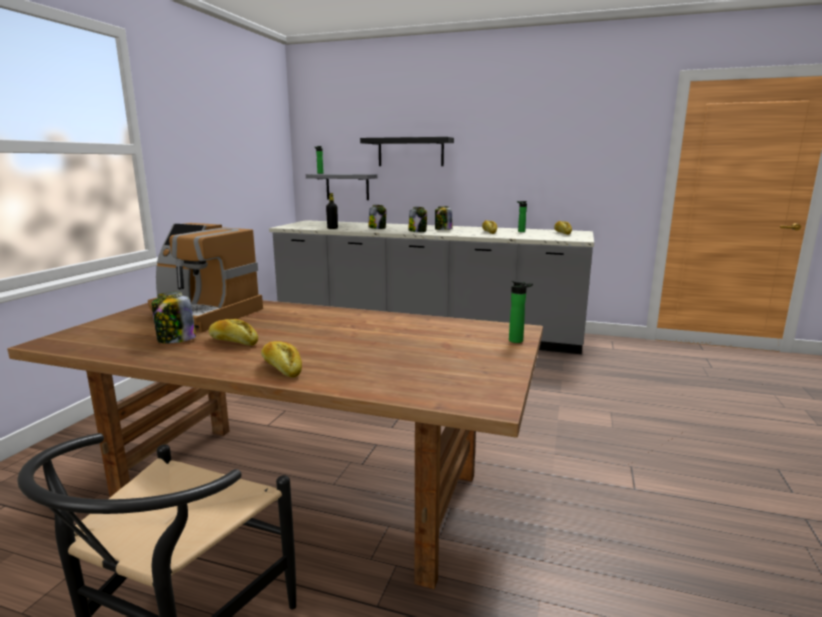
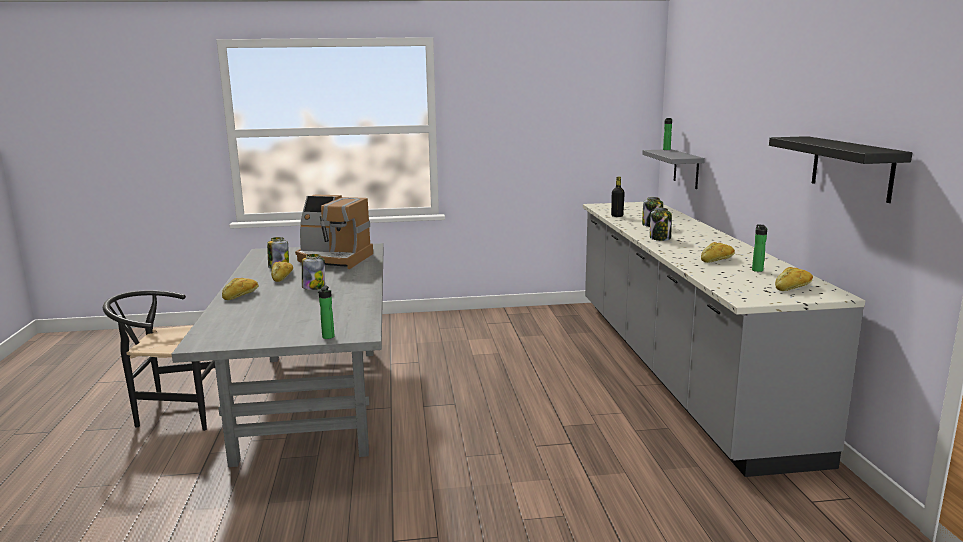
camera: 65 degrees right, 0 degrees up
(202, 314) = (334, 259): coffee machine -> coffee machine turned 75 degrees counterclockwise
(304, 491) = (313, 401): brown dining table -> grey dining table
(410, 152) = (727, 134): black shelf -> black shelf (851, 168)
(443, 230) = (693, 243): jar -> jar (313, 287)

